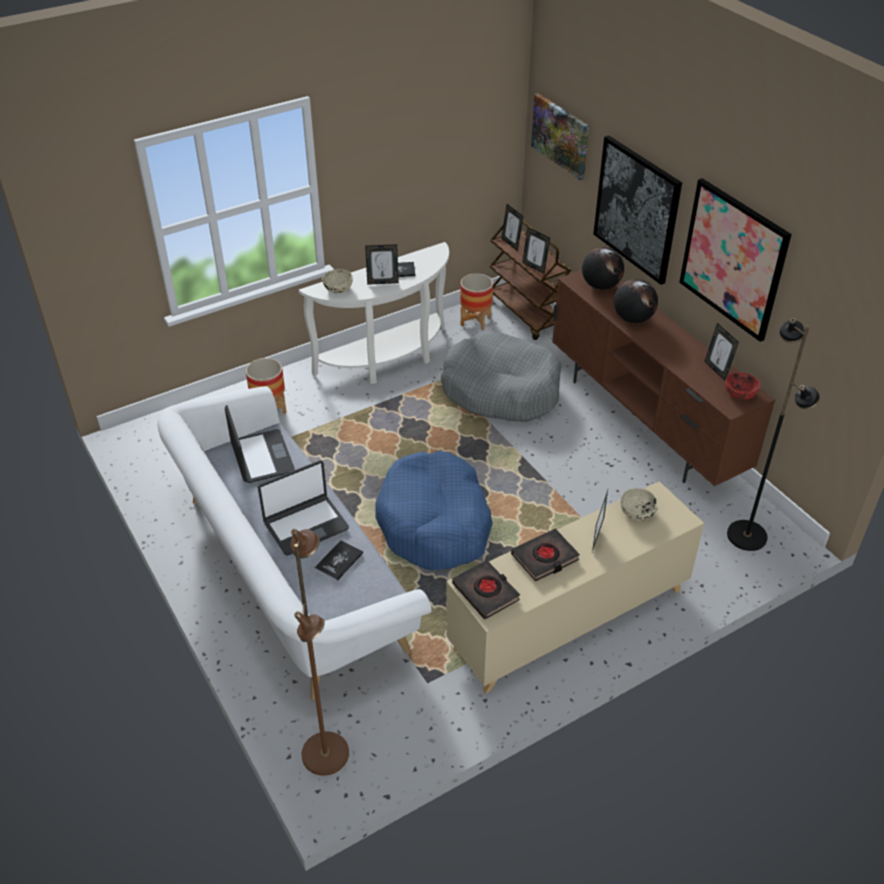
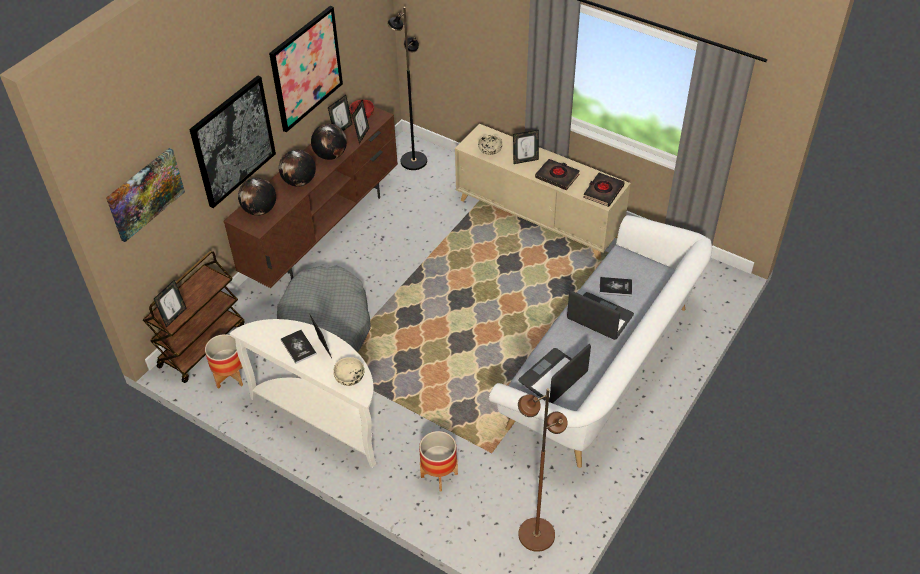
camera: 115 degrees left, 5 degrees up
(326, 753) = (711, 286): brown floor lamp -> brown floor lamp (536, 534)
(435, 523) = (502, 308): blue dog bed -> none
(534, 267) = (210, 287): picture frame -> picture frame (362, 135)
(669, 350) = (330, 155): none -> globe

